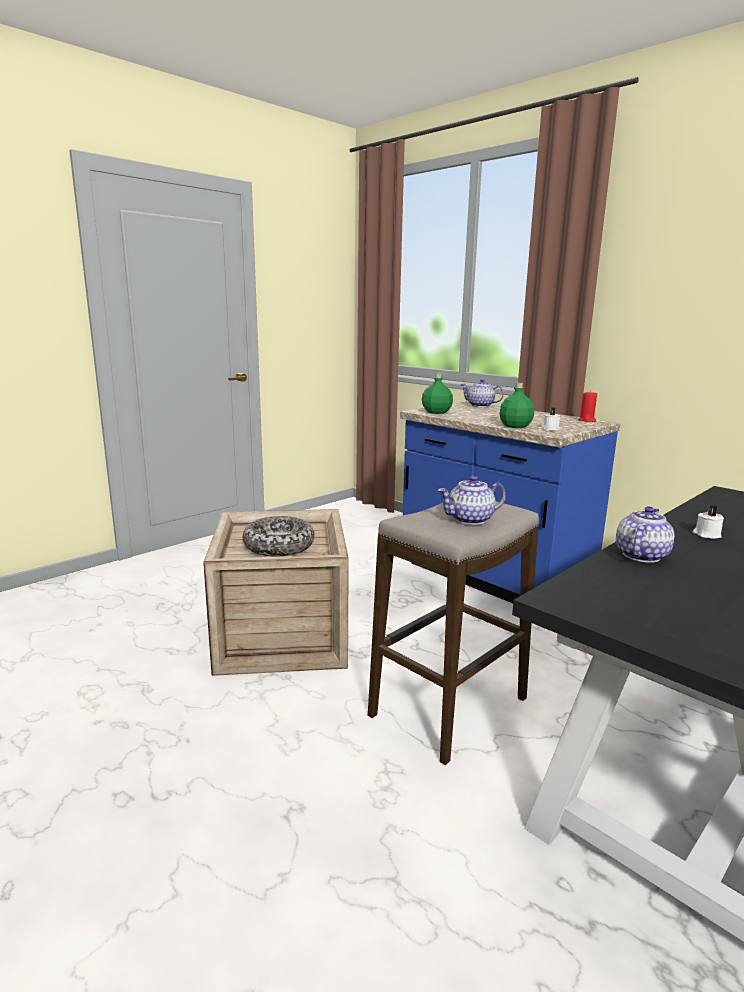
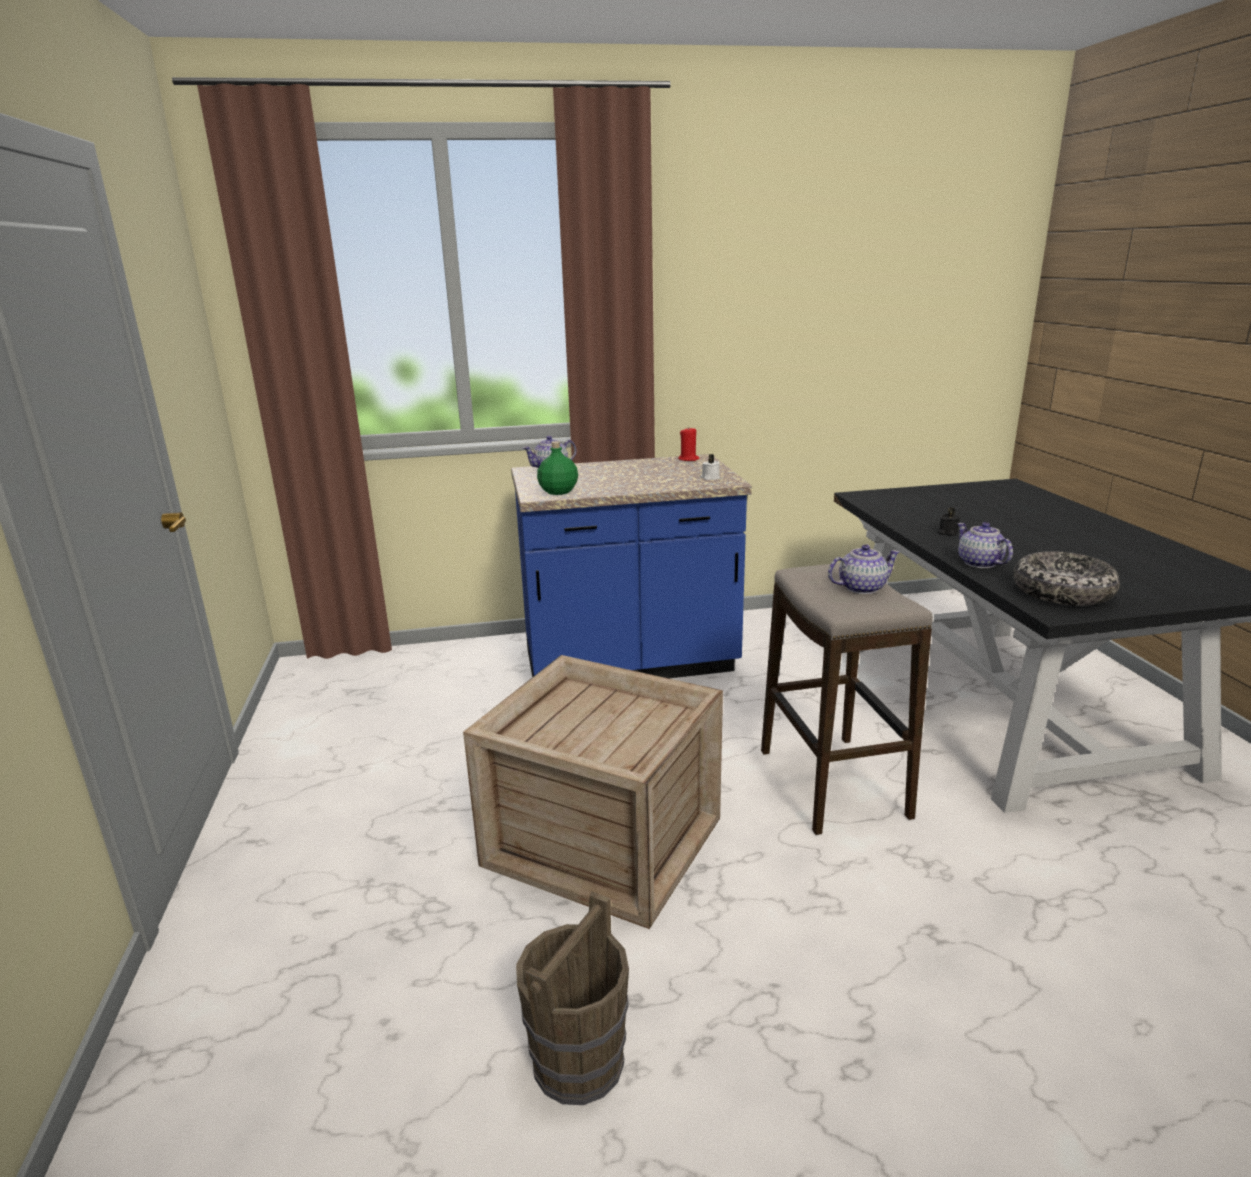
camera: 55 degrees left, 5 degrees up
(91, 686) = (577, 1063): none -> brown bucket
(279, 546) = (613, 726): bowl -> bowl (1062, 592)
(471, 519) = (861, 588): teapot -> teapot turned 120 degrees counterclockwise
(515, 426) = (679, 484): green bottle -> none
(706, 534) = (947, 532): white candle -> black candle

